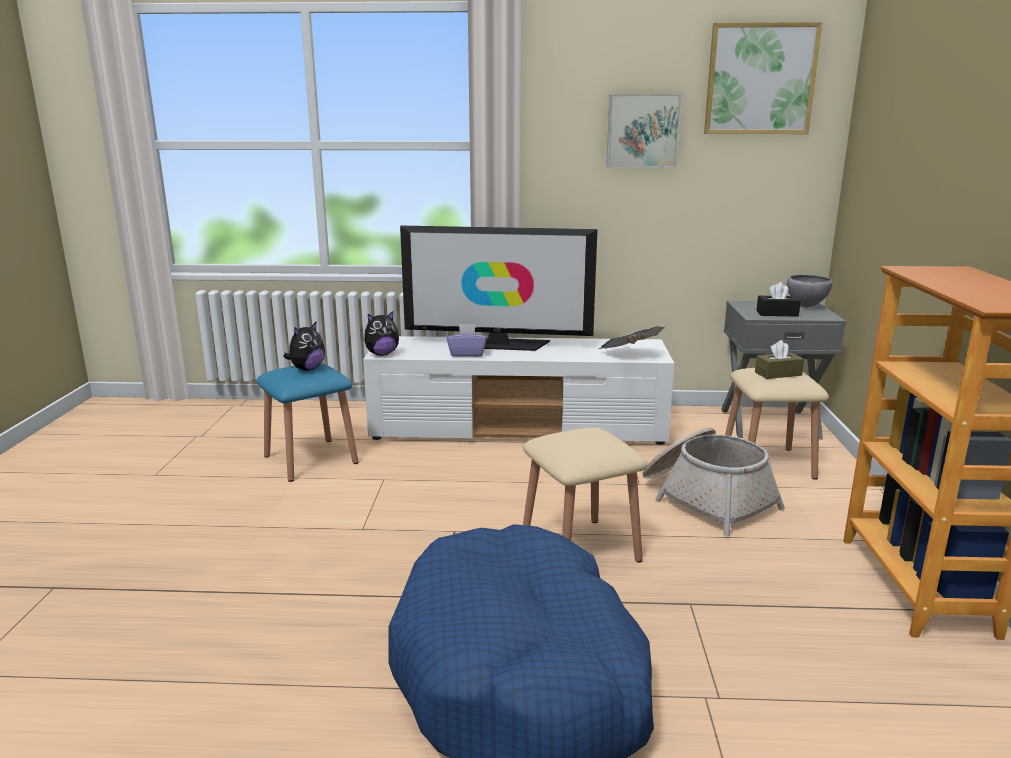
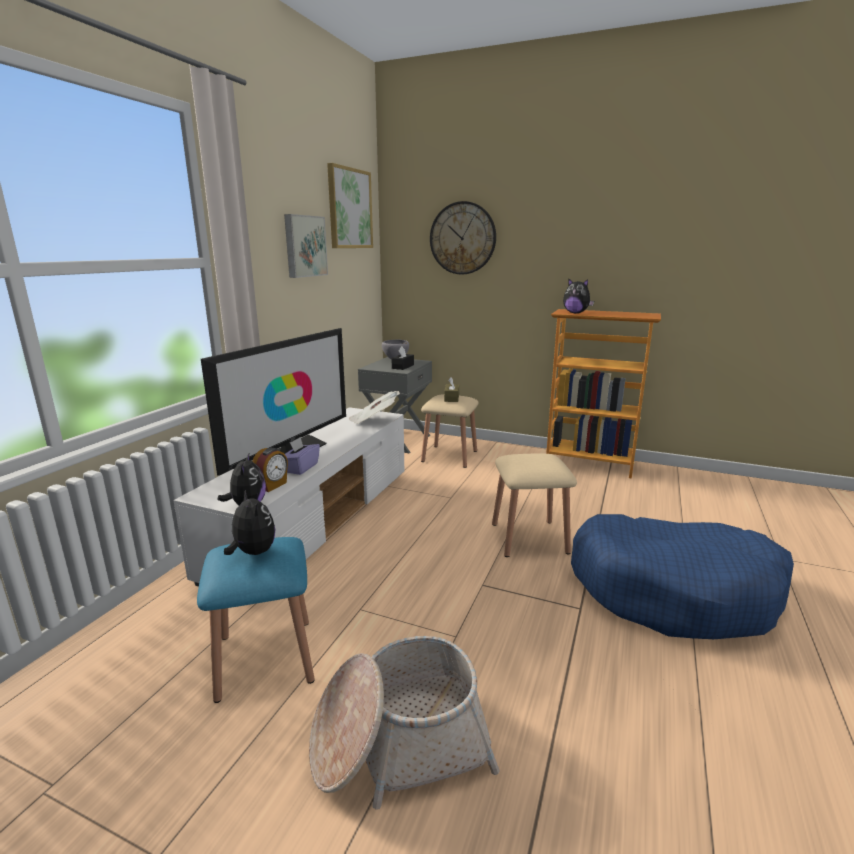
camera: 70 degrees left, 0 degrees up
(423, 353) = (272, 485): none -> alarm clock
(706, 498) = (482, 483): basket -> basket (399, 741)
(909, 121) = (462, 238): none -> wall clock
(925, 274) = (576, 313): none -> plush toy

